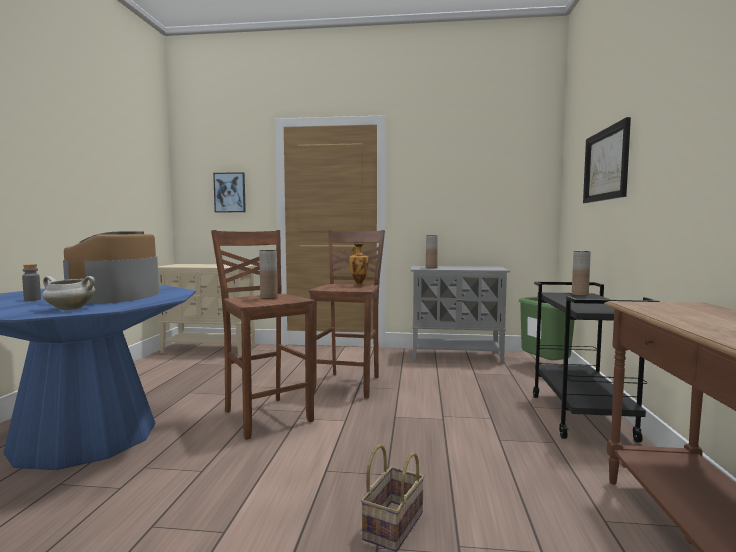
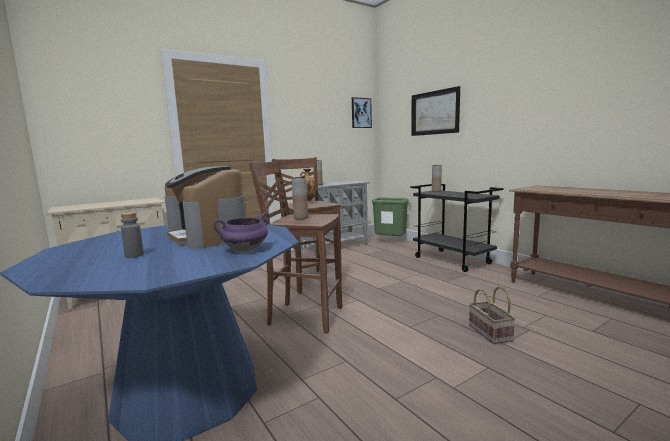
camera: 40 degrees left, 5 degrees up
(69, 309) = (244, 250): white cooking pot -> purple cooking pot
(230, 192) = (114, 123): picture -> picture (361, 113)

